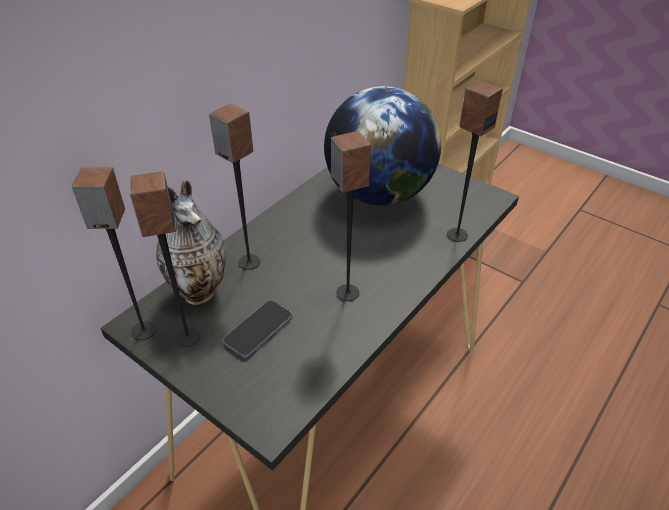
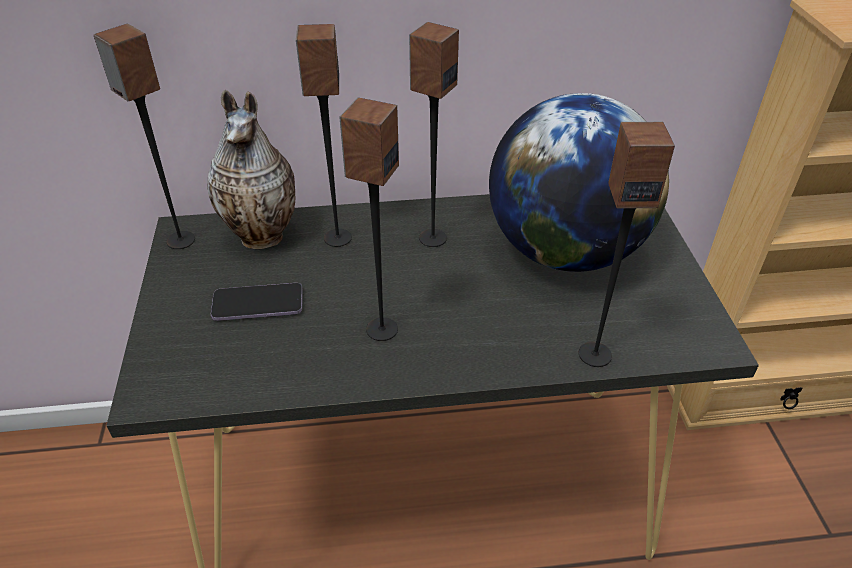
camera: 45 degrees right, 0 degrees up
(187, 337) = (200, 269): speaker -> speaker (432, 238)

